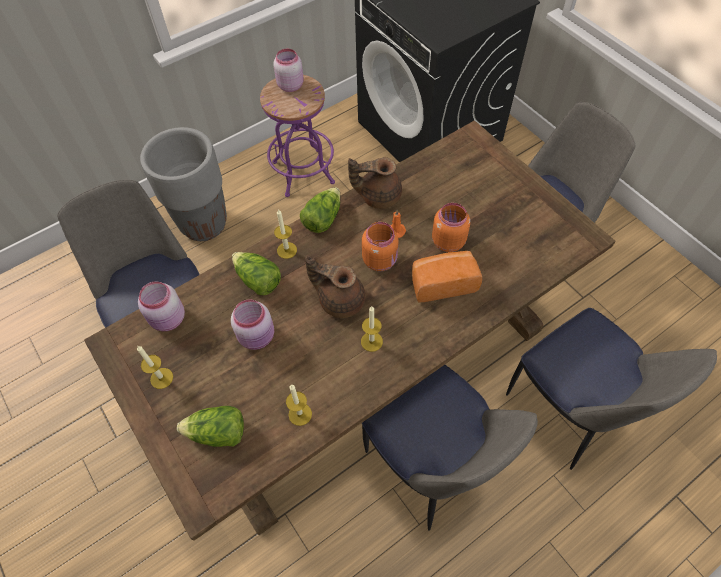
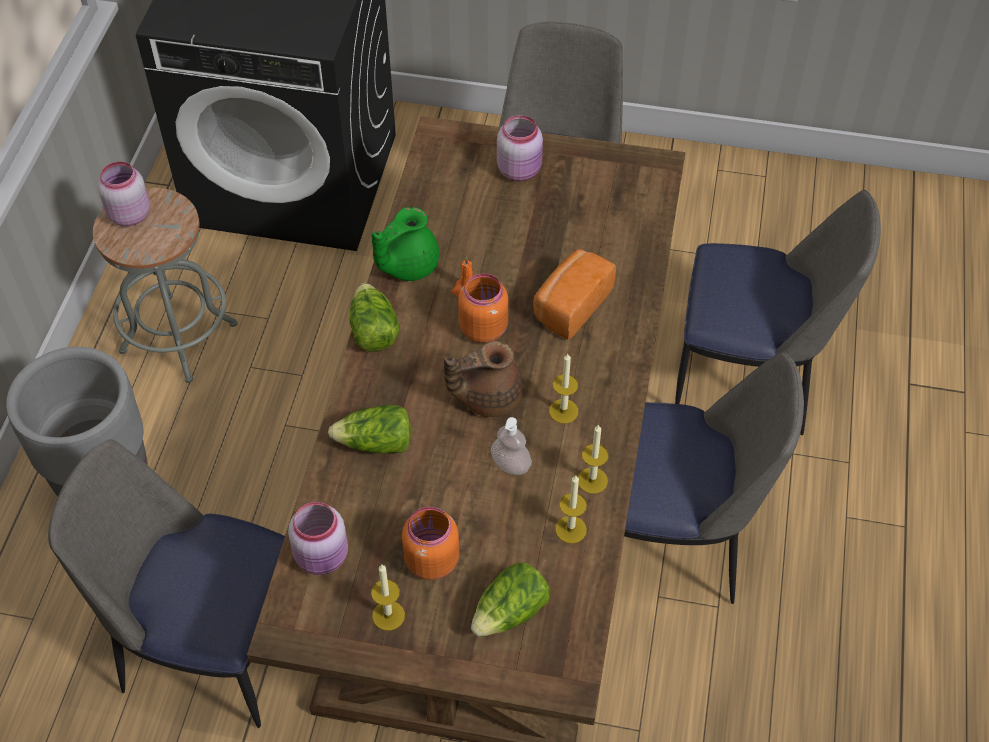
camera: 45 degrees left, 5 degrees down
(258, 336) = (443, 496): pink jar -> pink jar (520, 170)
(287, 250) = (371, 391): candle -> candle (592, 480)
(303, 172) = (178, 337): purple stool -> grey stool
(310, 349) = (511, 465): none -> soap dispenser
(378, 196) = (407, 265): brown teapot -> green teapot
(447, 241) = (530, 262): orange jar -> orange jar (430, 561)

